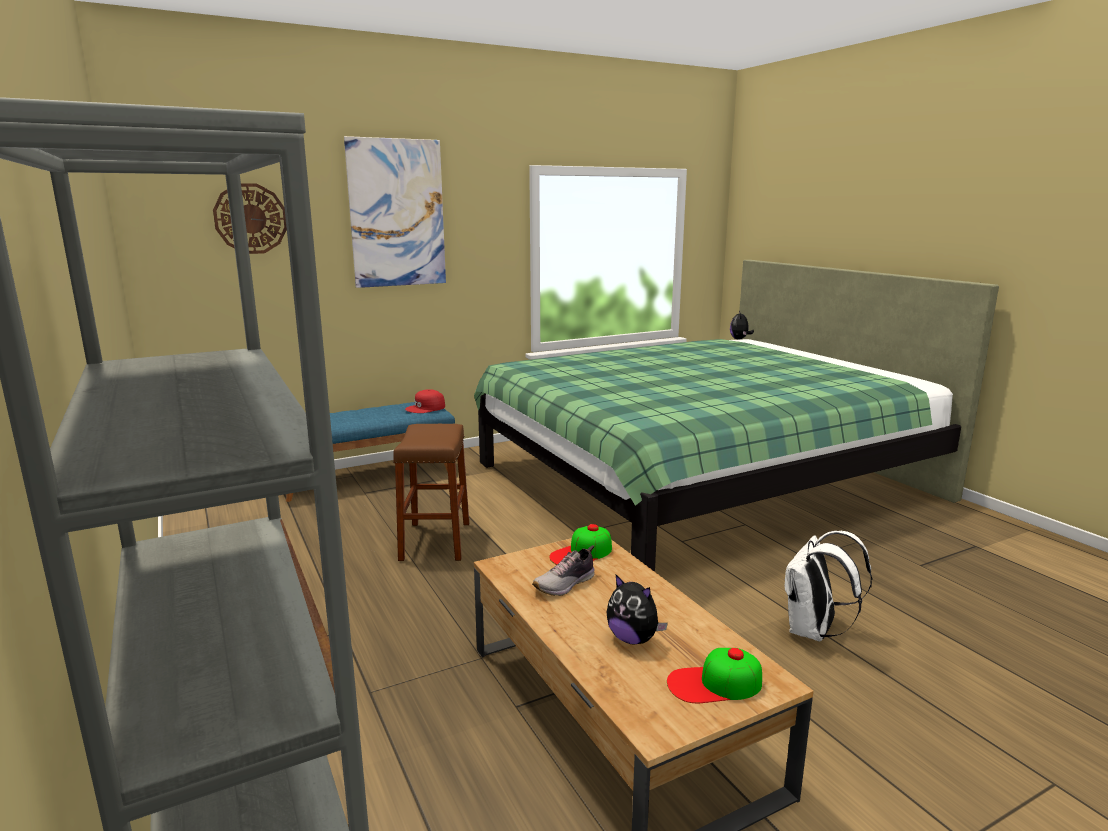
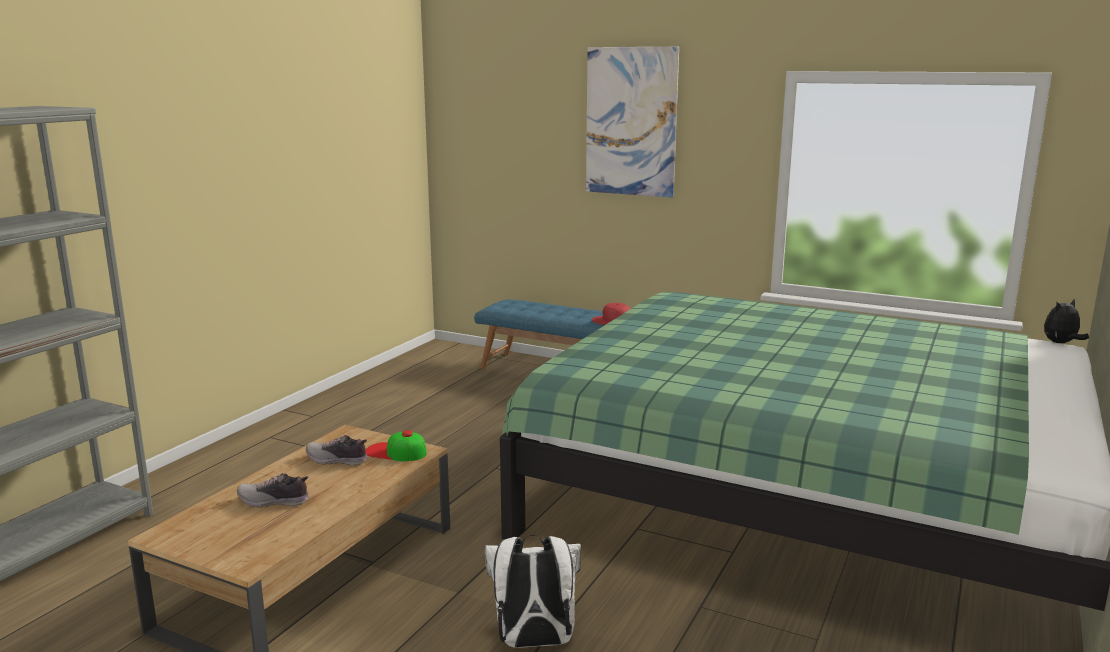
camera: 55 degrees right, 0 degrees up
(250, 219) = (510, 121): wall clock -> none
(435, 541) = (488, 432): brown stool -> none
(633, 639) = (274, 501): plush toy -> shoe
(714, 683) = (231, 542): cap -> none

